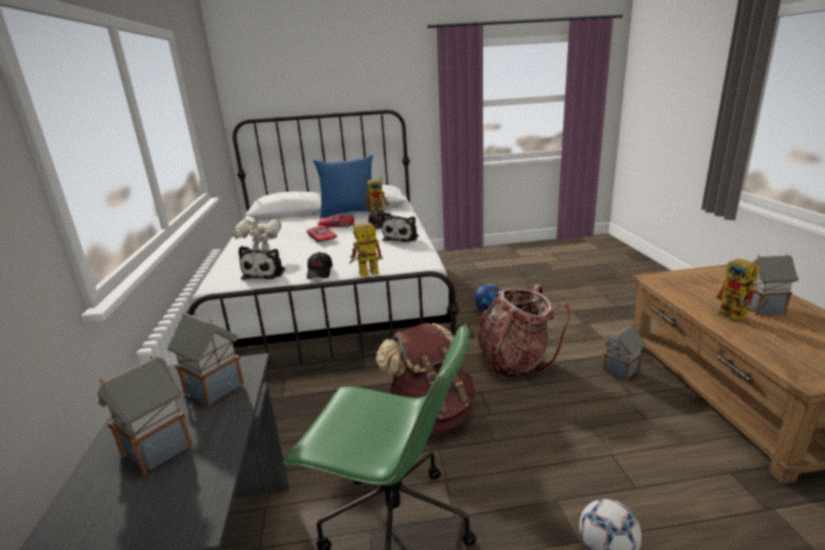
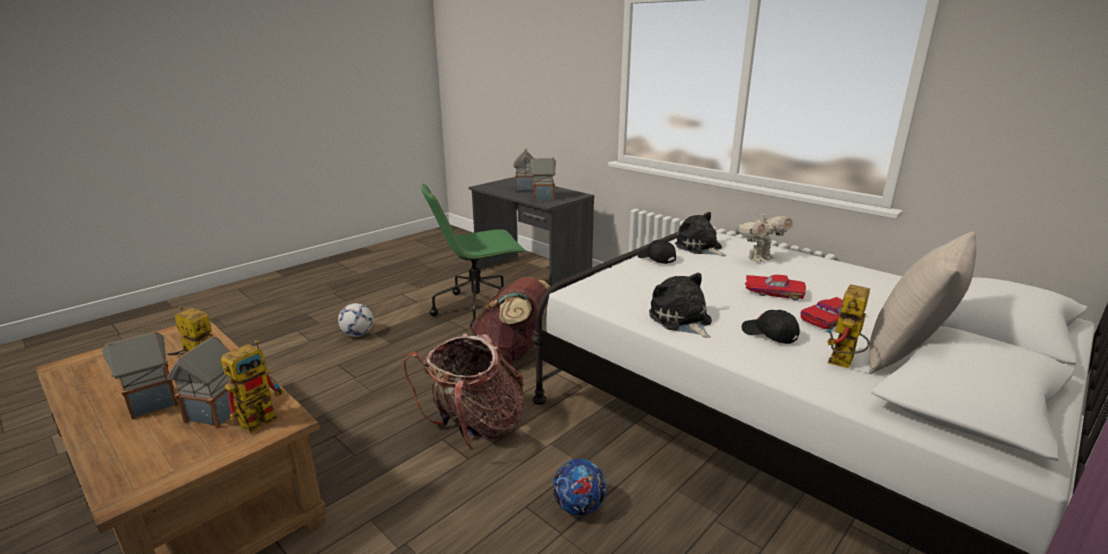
camera: 140 degrees right, 0 degrees up
(349, 213) = (907, 354): blue pillow -> beige pillow
(364, 274) = (609, 264): toy robot -> toy robot (263, 417)
(621, 371) = (344, 463): toy house -> toy house (217, 412)

